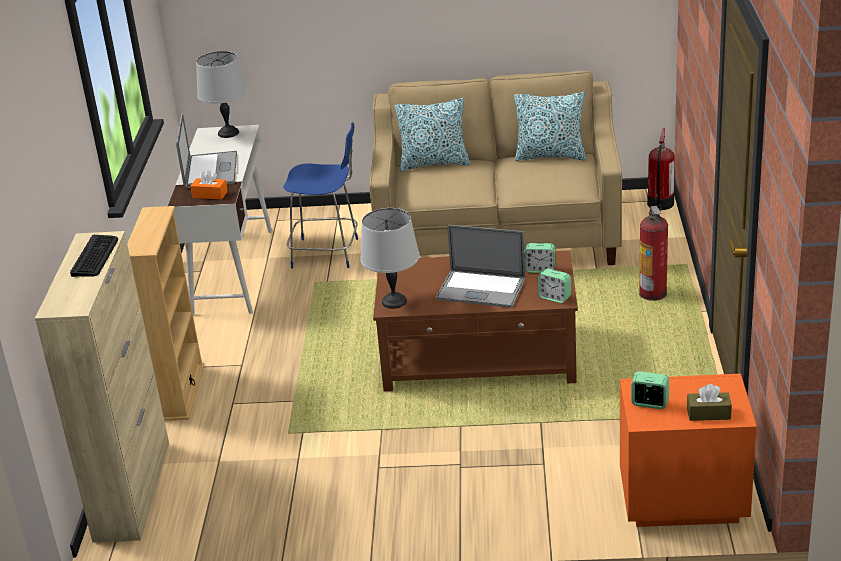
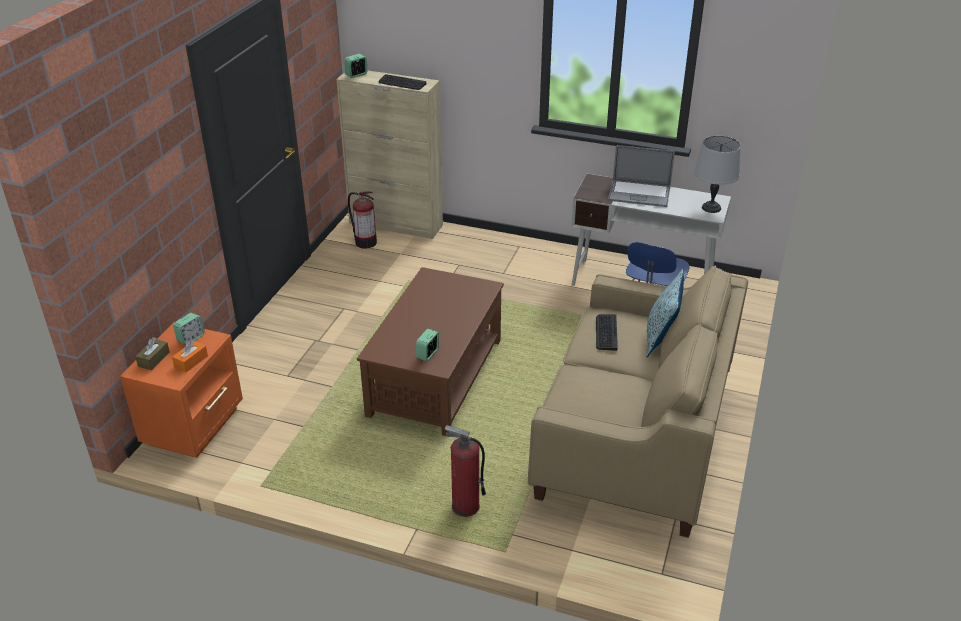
camera: 105 degrees right, 5 degrees up
(180, 392) = (486, 247): beige bookcase -> none
(210, 194) = (595, 190): orange tissue box -> orange tissue box (191, 361)
(394, 302) = (434, 278): grey table lamp -> none
(446, 184) = (606, 332): none -> keyboard
(481, 289) = (420, 319): laptop -> none
(550, 156) = (637, 410): pillow -> none
(554, 297) = (380, 350): alarm clock -> alarm clock (356, 75)
(660, 204) = (648, 580): fire extinguisher -> fire extinguisher (364, 242)

